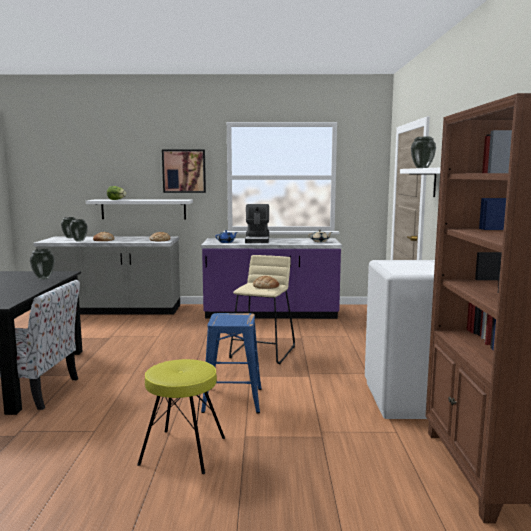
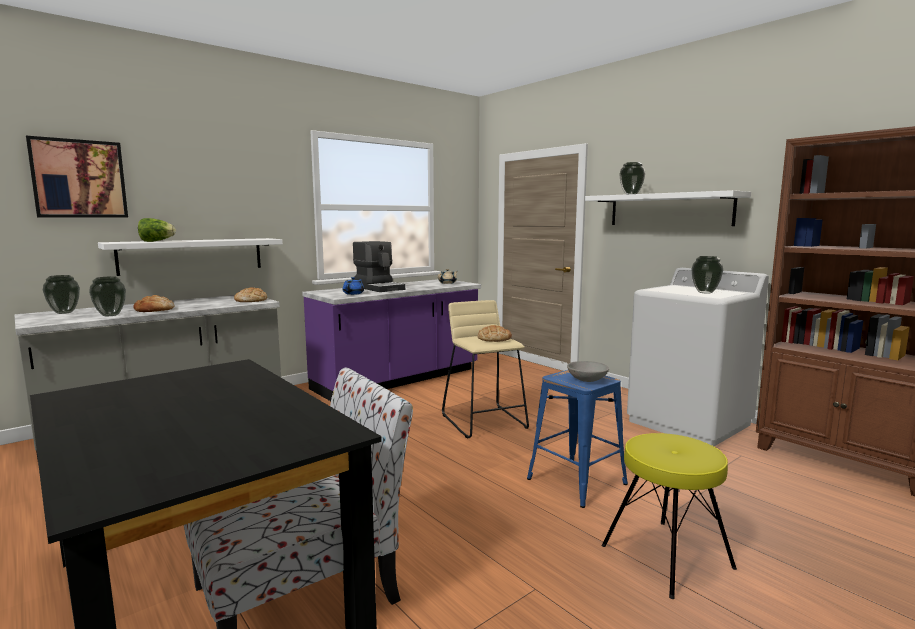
camera: 40 degrees left, 0 degrees up
(43, 278) = (231, 380): vase -> vase (704, 292)
(184, 171) = (255, 197): picture -> picture (79, 179)
(231, 320) = (587, 380): none -> grey bowl

